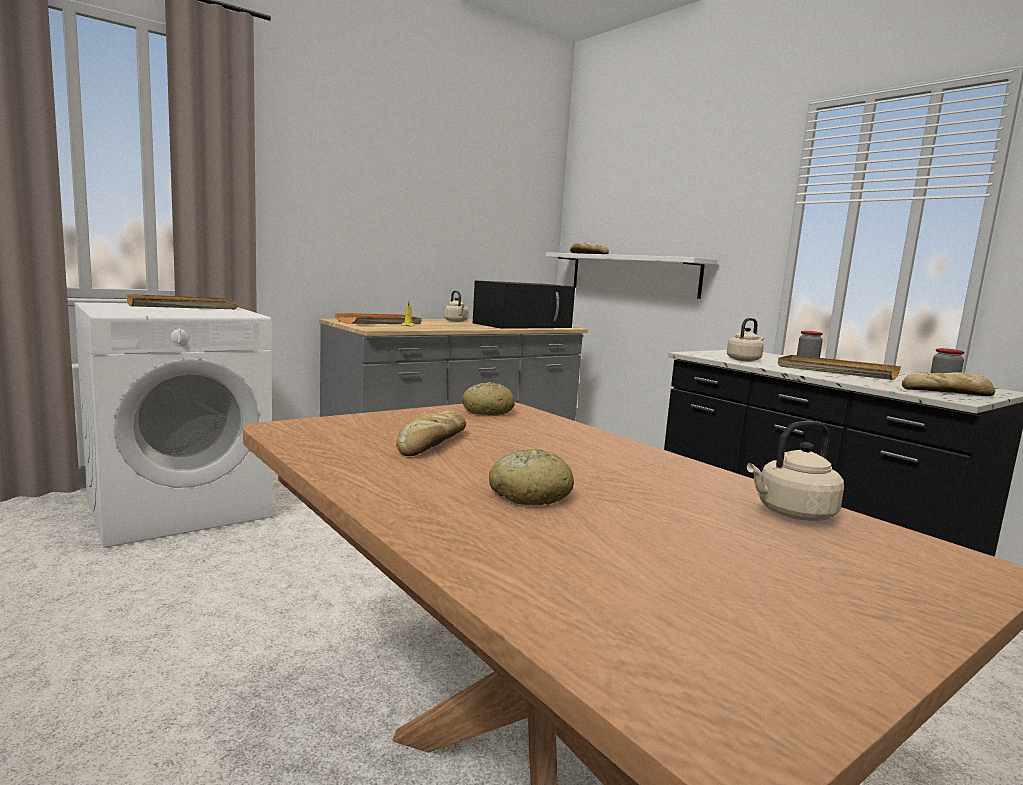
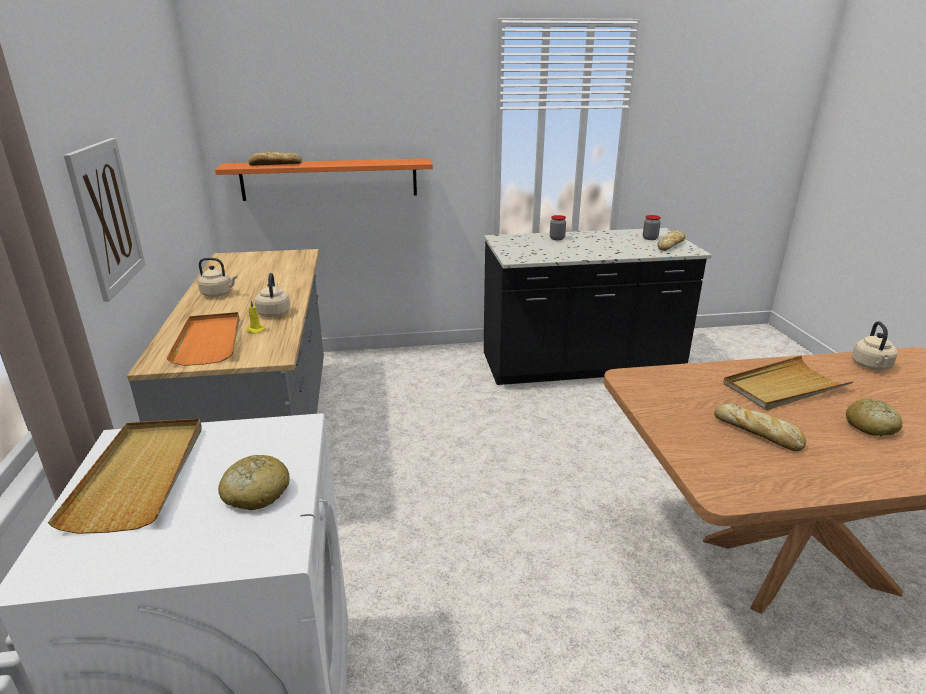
camera: 60 degrees left, 15 degrees up
(360, 226) = (107, 217): none -> picture
(487, 411) = (650, 389): bread -> bread (255, 493)
(523, 325) = (278, 269): black microwave -> none
(632, 274) = (329, 179): white shelf -> orange shelf
(744, 360) = (548, 253): beige kettle -> beige kettle (274, 312)
(836, 371) = (597, 244): beige tray -> beige tray (783, 387)

